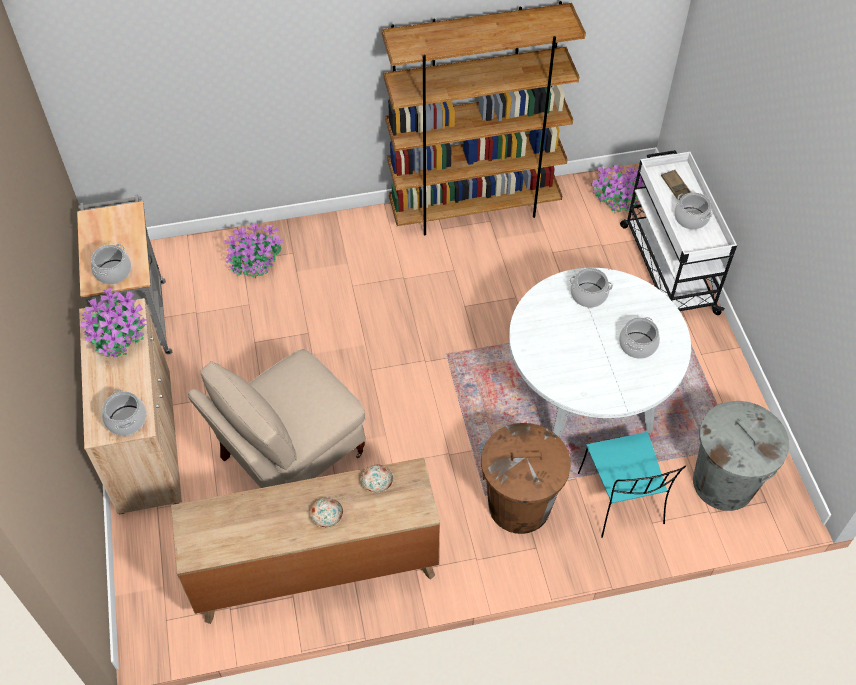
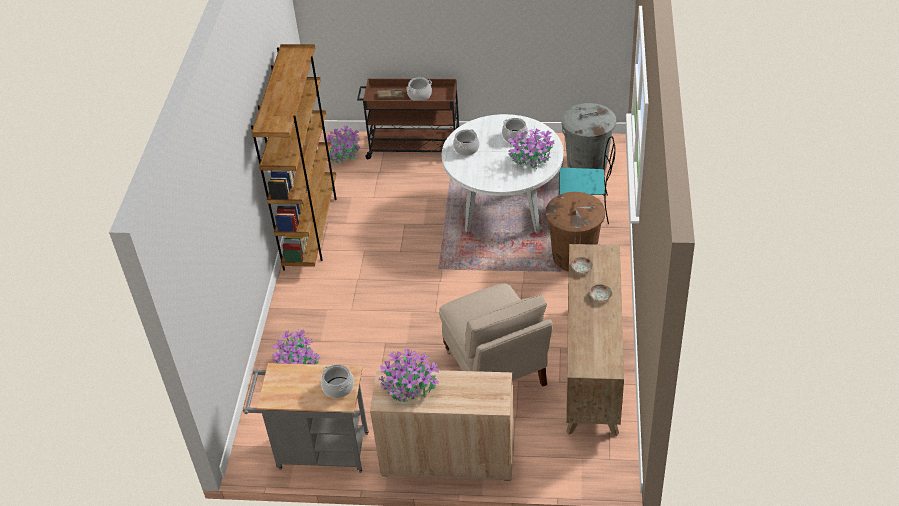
camera: 70 degrees left, 10 degrees down
(126, 420) = (492, 388): cooking pot -> none
(596, 376) = (532, 159): none -> potted plant
(667, 267) = (414, 147): white cart -> brown cart

